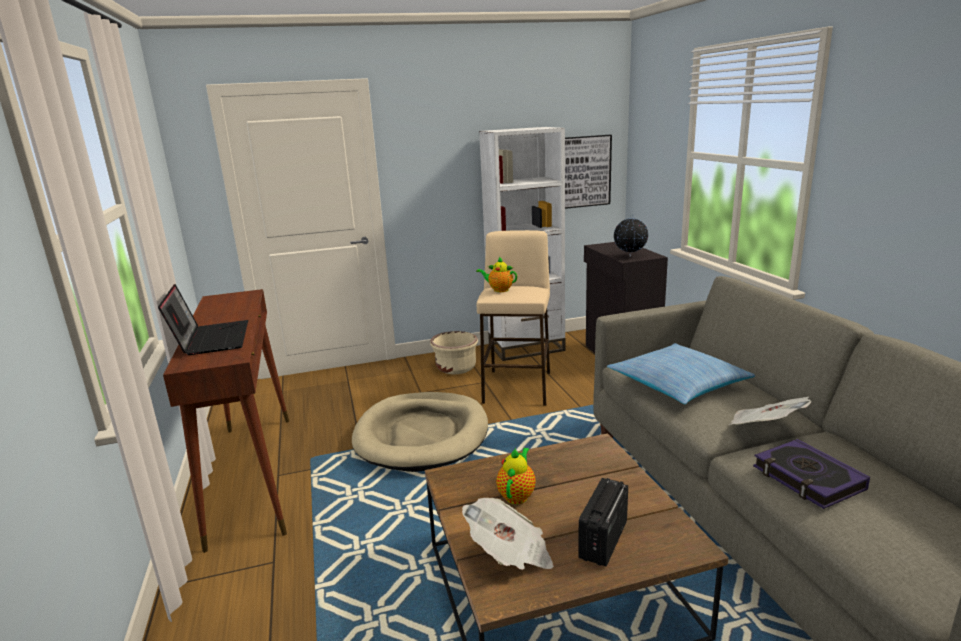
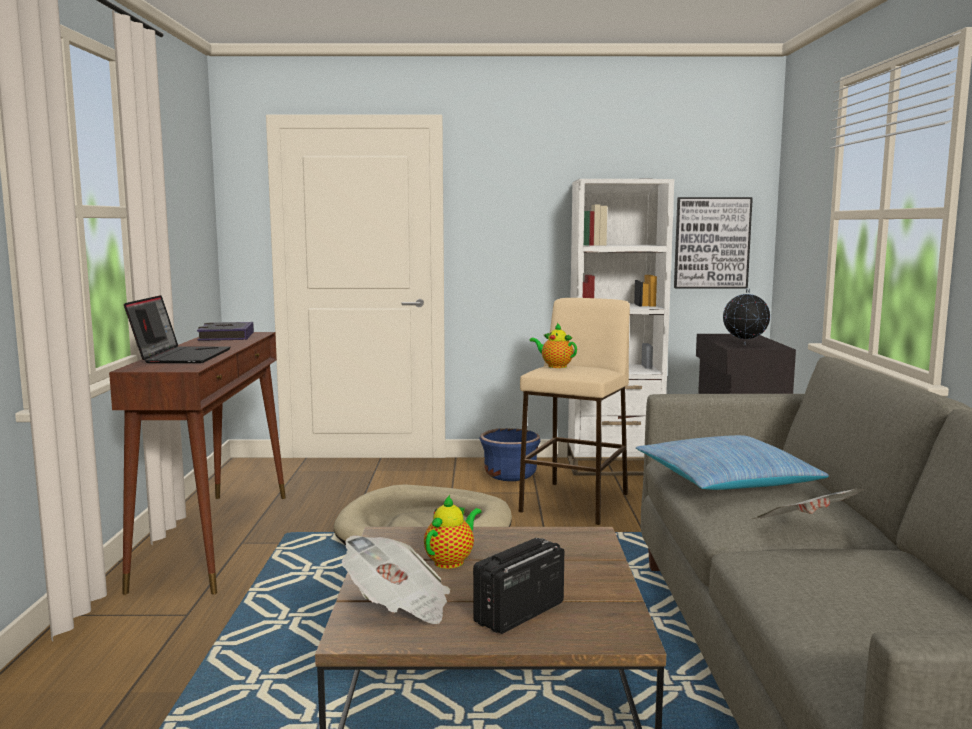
camera: 15 degrees right, 10 degrees down
(456, 368) = (510, 475): beige planter -> blue planter
(807, 478) = (814, 579): book -> book (226, 337)

